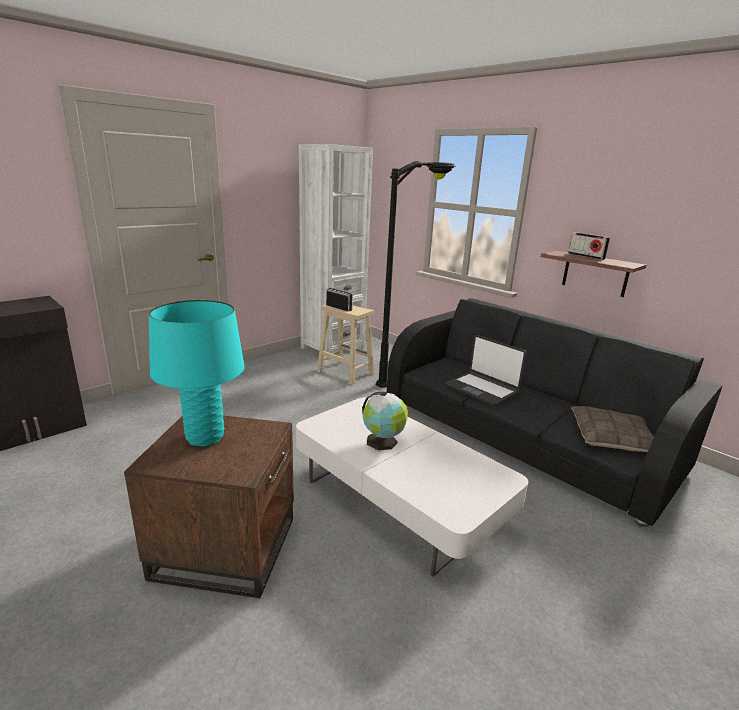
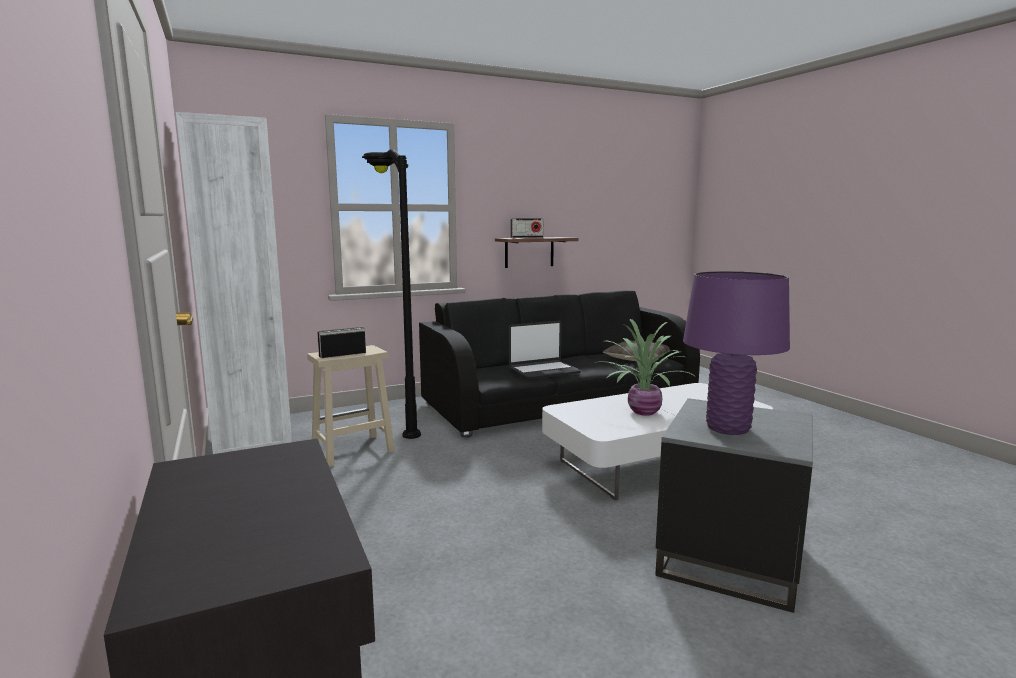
camera: 70 degrees left, 10 degrees down
(205, 437) = (728, 428): turquoise table lamp -> purple table lamp
(226, 546) = (728, 557): brown side table -> grey side table
(383, 442) = (642, 411): globe -> potted plant

